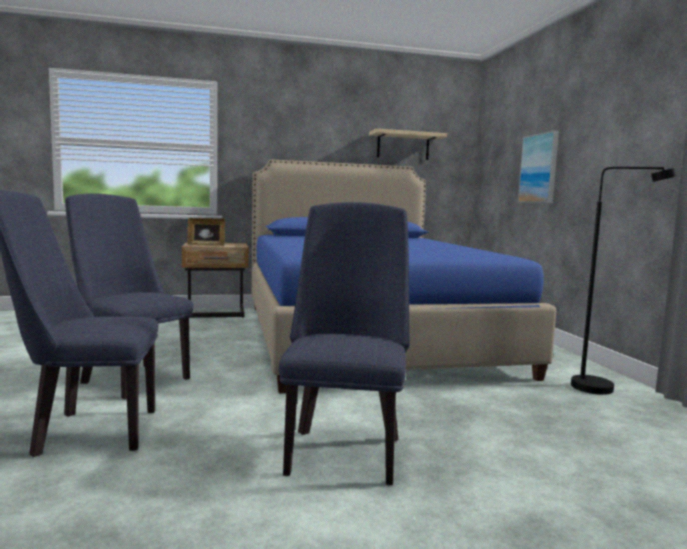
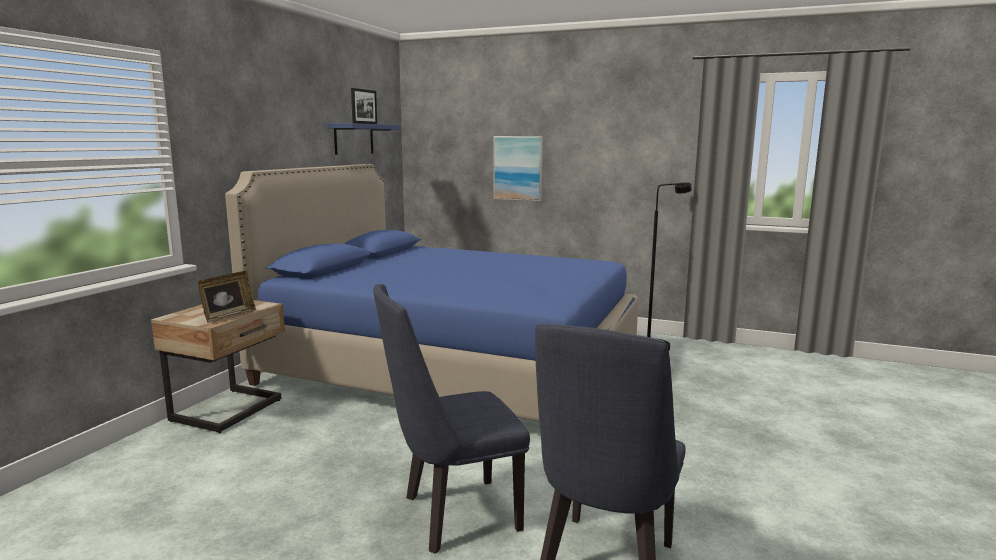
camera: 55 degrees left, 5 degrees up
(344, 449) = (715, 455): blue chair -> none
(398, 130) = (365, 123): none -> picture frame
(403, 146) = (354, 139): beige shelf -> blue shelf

